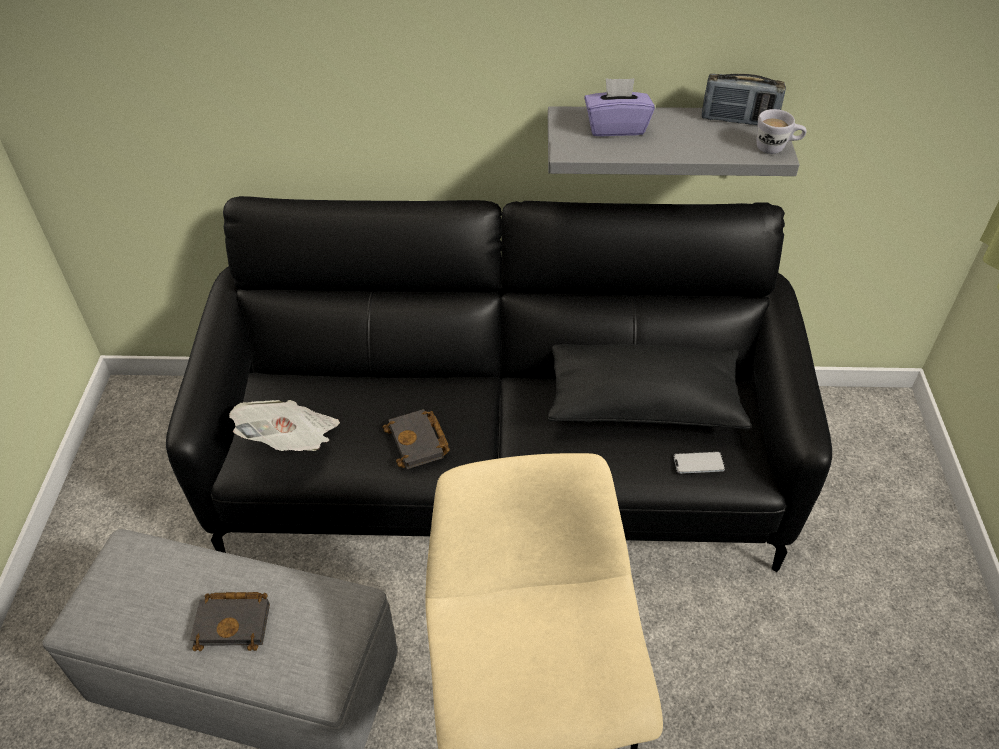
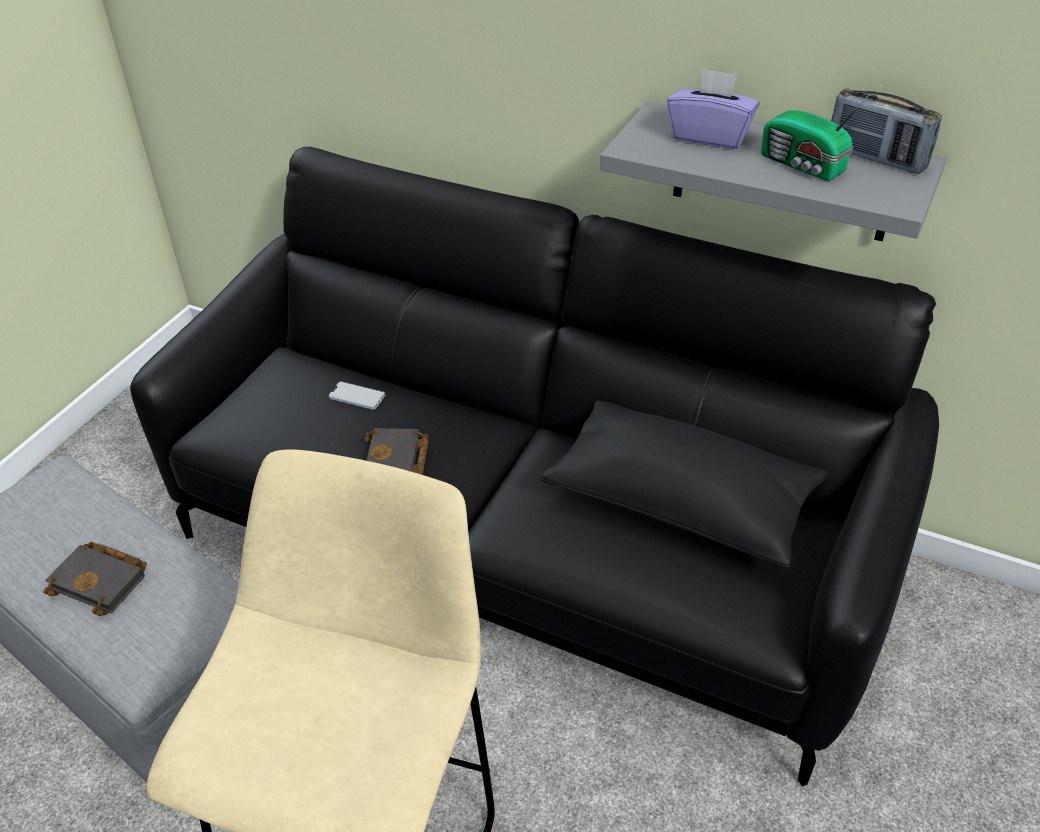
camera: 25 degrees right, 5 degrees down
(291, 441) = (269, 421): newspaper -> none
(696, 137) = (803, 165): none -> radio
(698, 463) = (708, 593): phone -> phone (357, 396)
(776, 148) = (903, 198): white mug -> none

